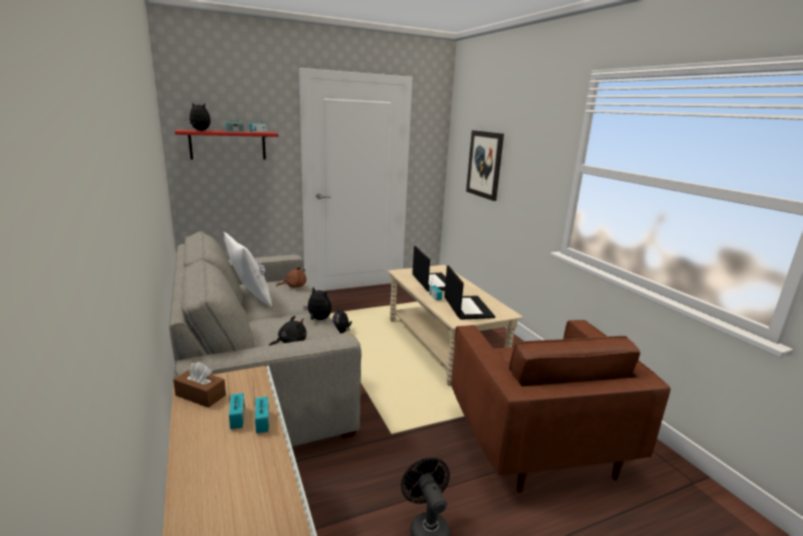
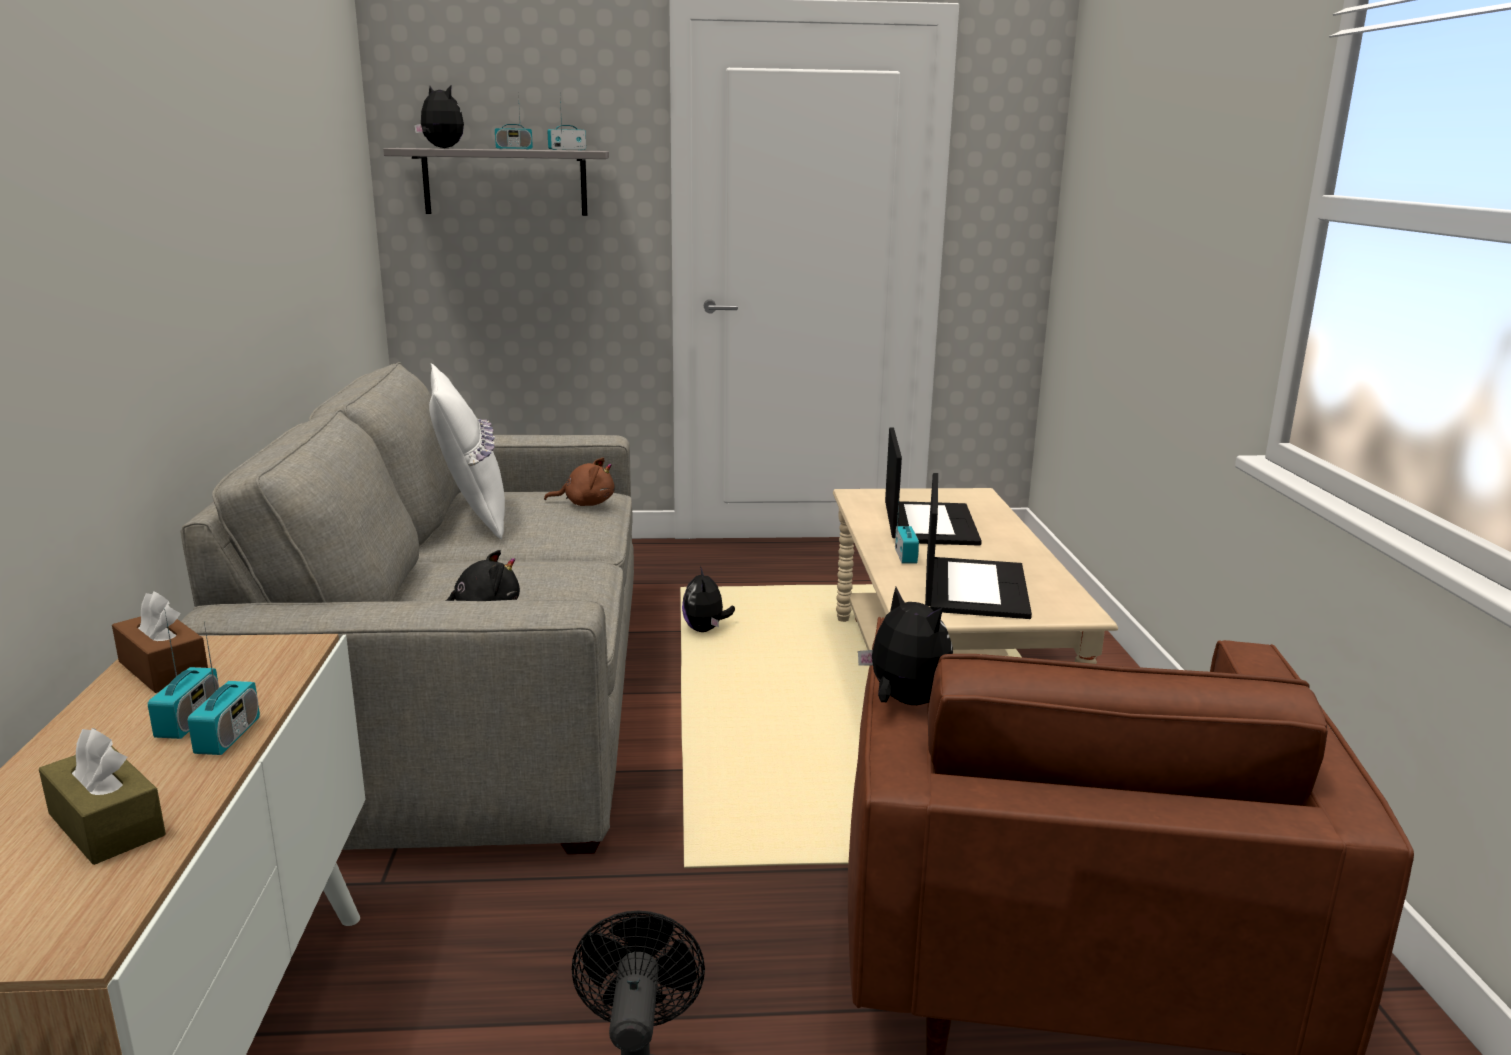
camera: 20 degrees right, 0 degrees up
(228, 145) = (505, 182): red shelf -> grey shelf
(247, 474) = (106, 824): none -> brown tissue box
(318, 319) = (586, 574): plush toy -> plush toy (904, 702)
(484, 164) = (1124, 223): picture -> none

